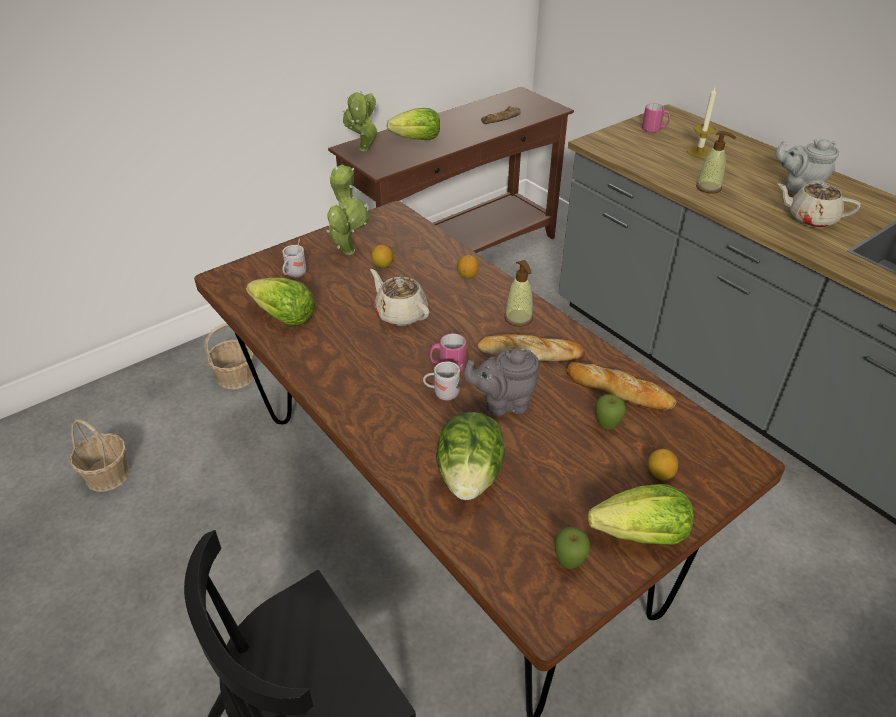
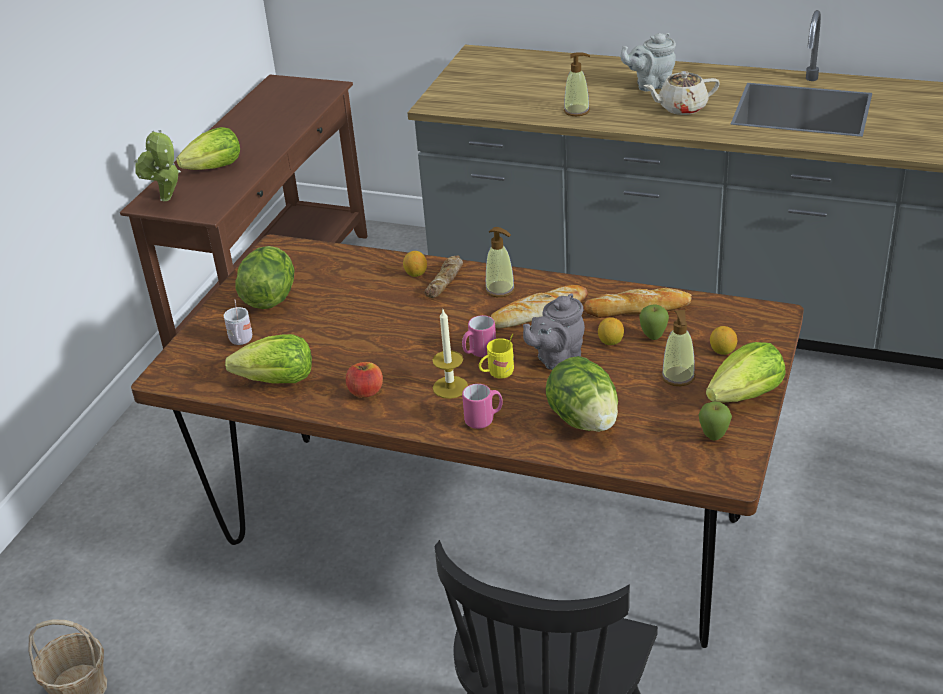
camera: 30 degrees left, 5 degrees down
(236, 376) = (133, 525): basket -> none
(332, 357) = (366, 391): none -> apple
(348, 249) = (270, 298): potted plant -> lettuce
(383, 265) = (322, 298): lemon -> lemon (610, 342)
(400, 314) = (388, 330): beige teapot -> none
(442, 393) = (497, 374): white mug -> yellow mug
(501, 119) = (286, 116): bread -> bread (445, 281)
(593, 478) = (678, 377): none -> soap dispenser
(654, 130) = (477, 74): pink mug -> pink mug (484, 419)
(699, 152) = (538, 81): candle -> candle (450, 387)

